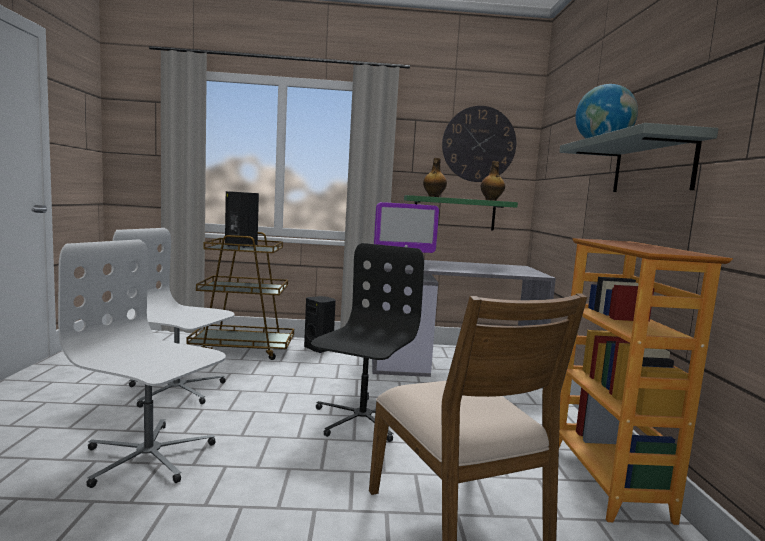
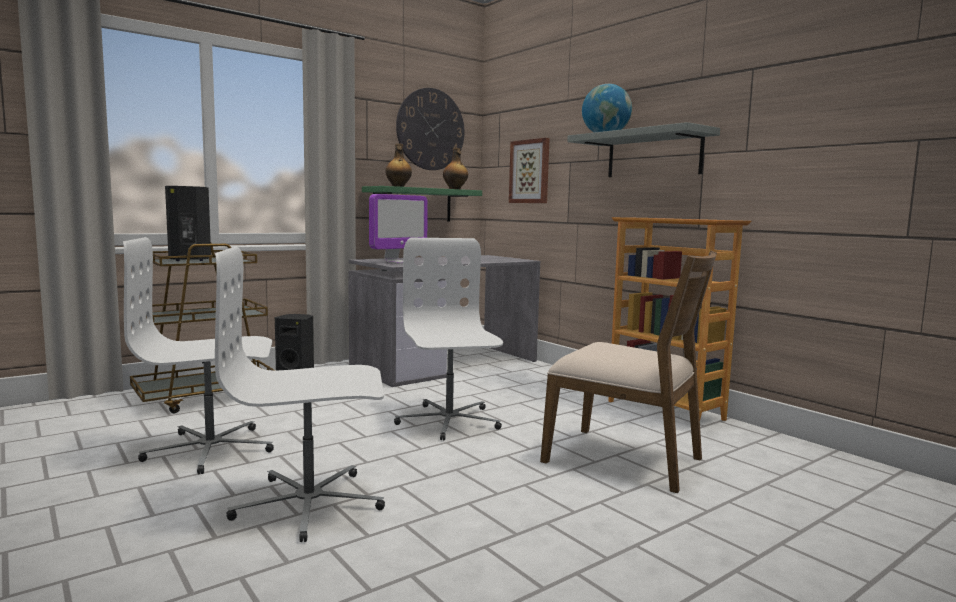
camera: 35 degrees left, 0 degrees up
(361, 419) = (448, 421): black office chair -> white office chair
(562, 184) = (530, 171): none -> picture

